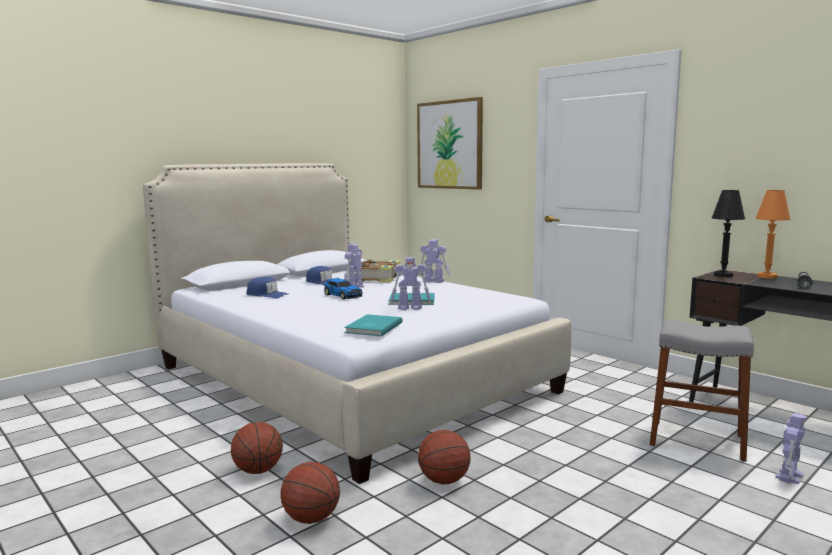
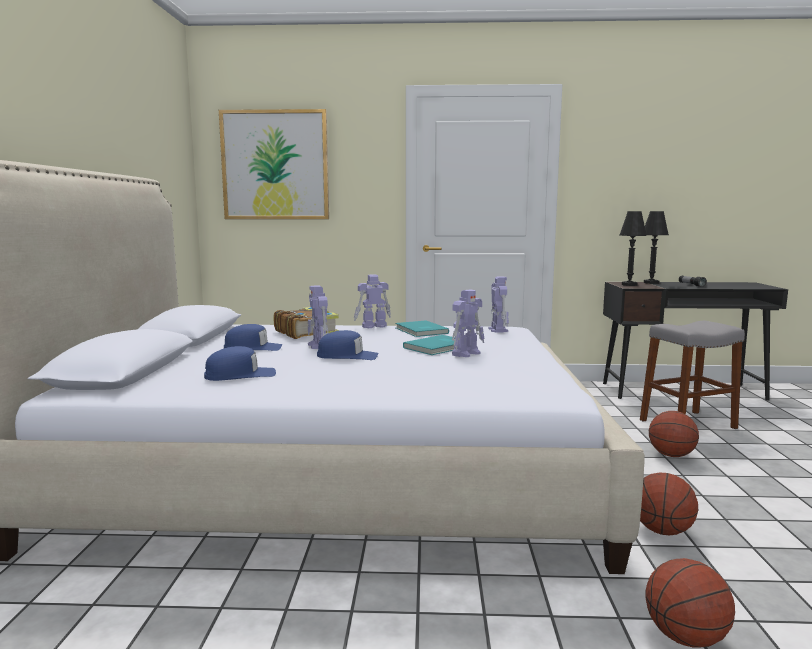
camera: 45 degrees left, 0 degrees up
(258, 471) = (510, 623): basketball -> basketball (671, 455)
(343, 295) = (348, 356): toy car -> blue cap
(372, 327) = (530, 378): turquoise book -> turquoise book (420, 331)
(767, 276) = (651, 283): orange table lamp -> black table lamp
(789, 476) = (770, 429): toy robot -> toy robot (498, 330)

